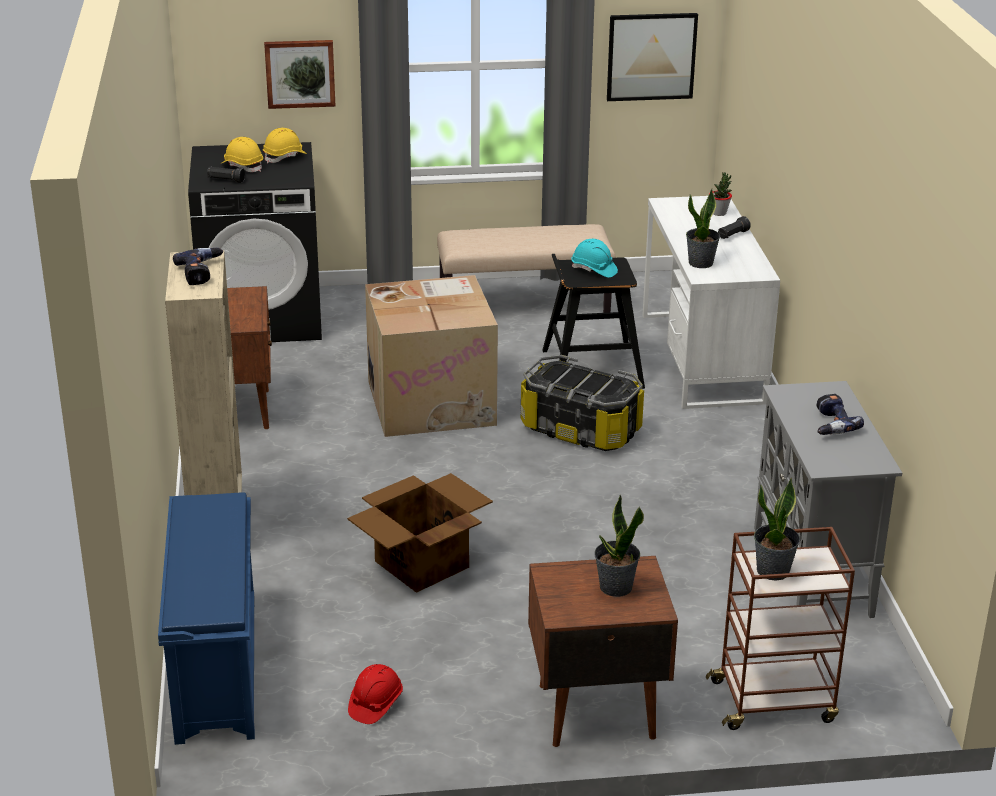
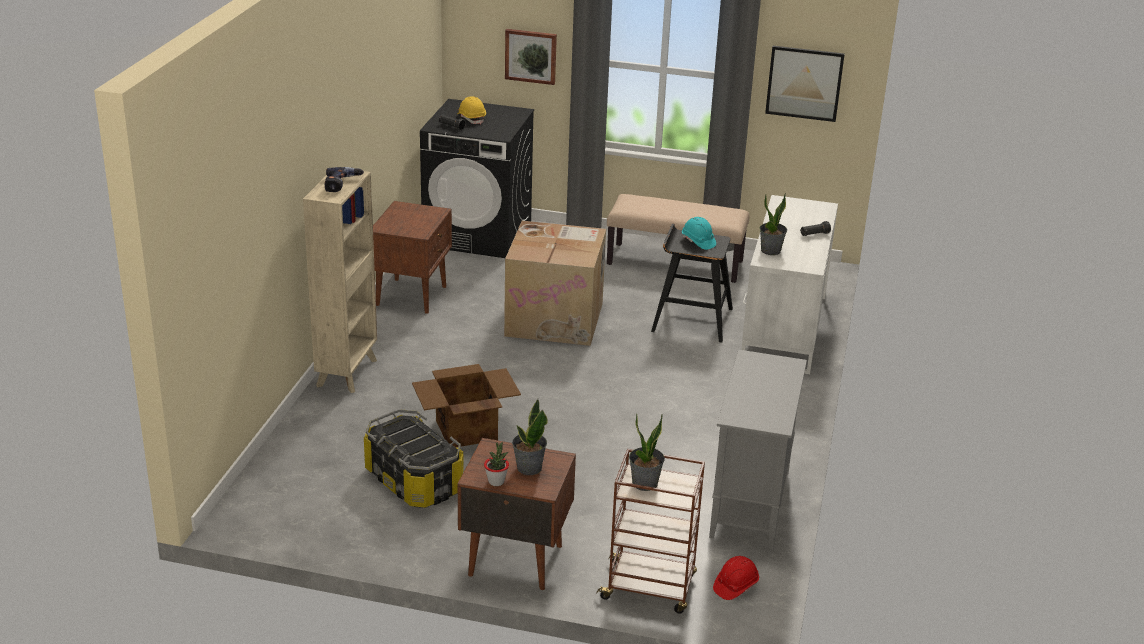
camera: 20 degrees right, 0 degrees up
(215, 668) = (281, 465): blue shoe rack -> none
(285, 157) = (506, 117): yellow hard hat -> none
(375, 704) = (368, 515): red hard hat -> red hard hat (735, 586)
(581, 429) = (651, 362): storage box -> storage box (414, 481)
(719, 213) = (818, 216): potted plant -> potted plant (496, 482)
(830, 424) = (765, 388): power drill -> none

